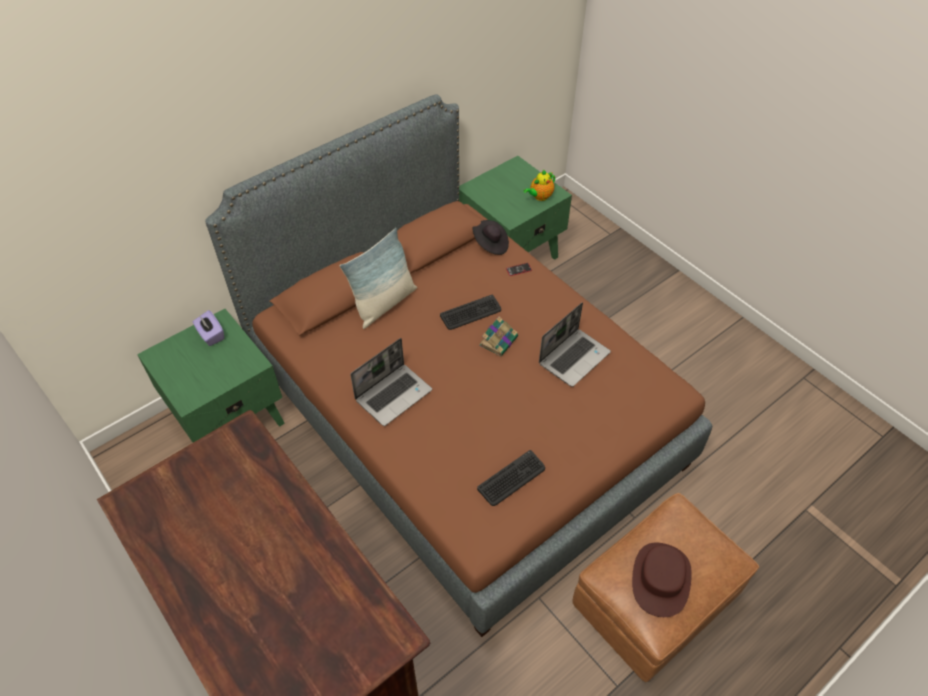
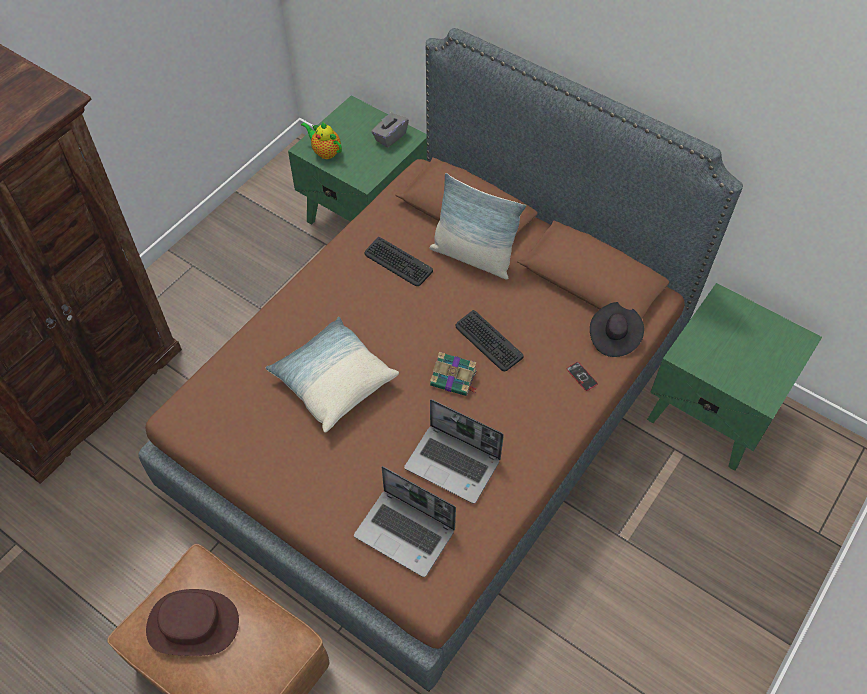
camera: 75 degrees right, 5 degrees up
(211, 335) = (390, 137): purple tissue box -> grey tissue box
(394, 394) = (347, 298): laptop -> laptop (406, 533)
(478, 419) = (333, 381): none -> pillow
(512, 478) = (260, 429): keyboard -> keyboard (398, 262)
(540, 197) = (746, 380): teapot -> teapot (325, 152)

